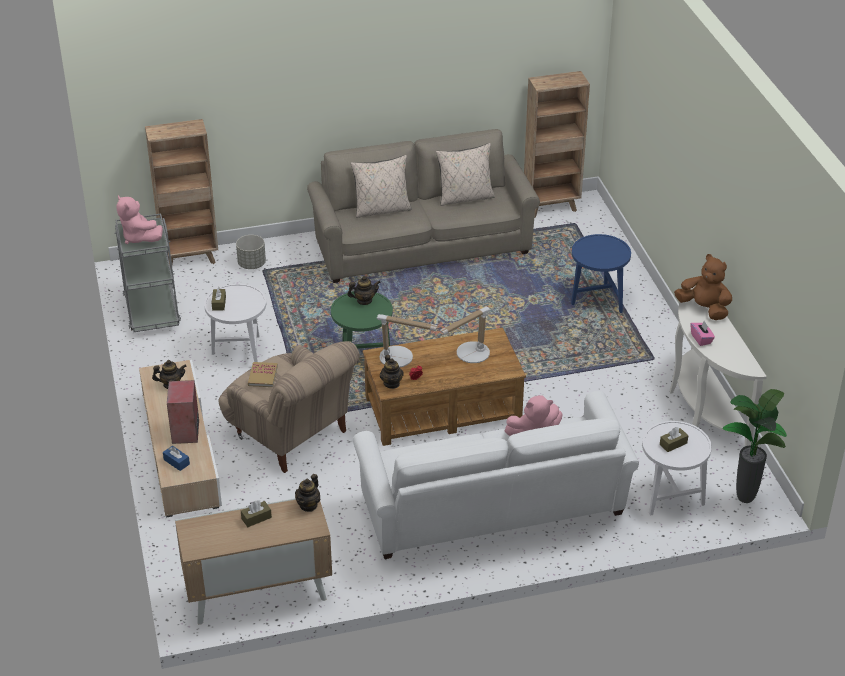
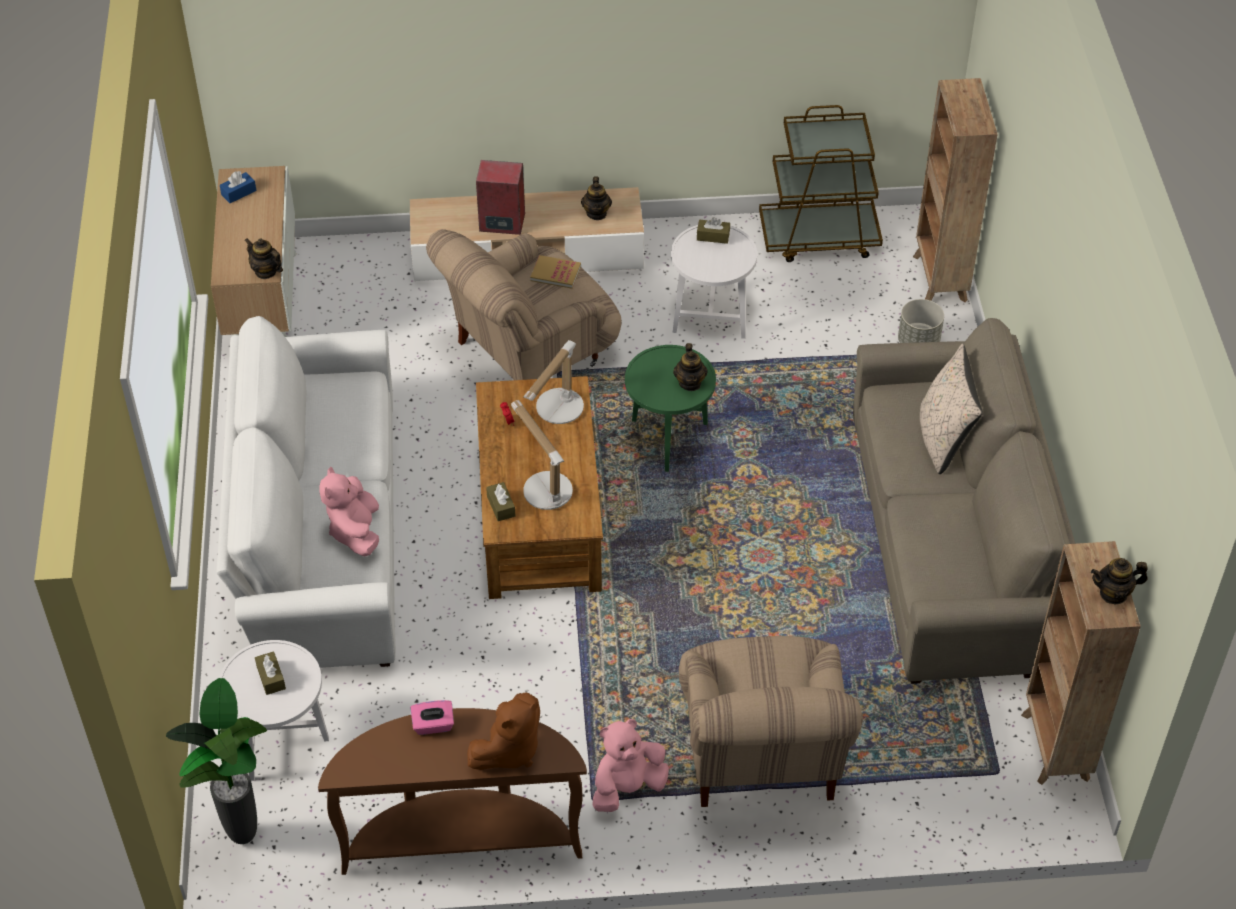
camera: 100 degrees right, 10 degrees up
(139, 237) = (826, 138): pink plush toy -> pink plush toy (627, 787)
(152, 311) = (819, 237): grey cart -> brown cart
(176, 462) = (449, 212): blue tissue box -> blue tissue box (238, 192)
(256, 518) = (262, 228): brown tissue box -> brown tissue box (501, 506)
(391, 383) = (506, 396): teapot -> teapot (1113, 593)
(465, 198) = (970, 549): beige pillow -> none
(597, 301) = (762, 756): blue side table -> beige armchair
(702, 406) = (461, 838): white console table -> brown console table

